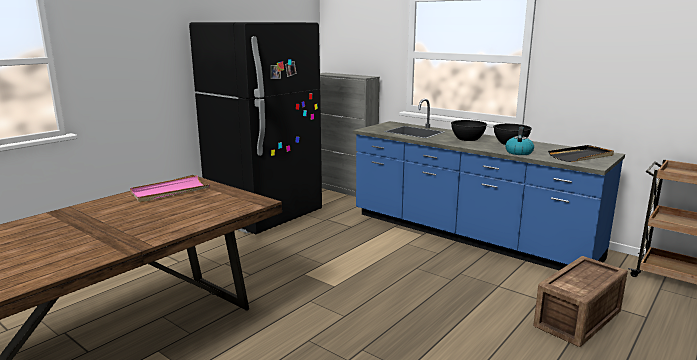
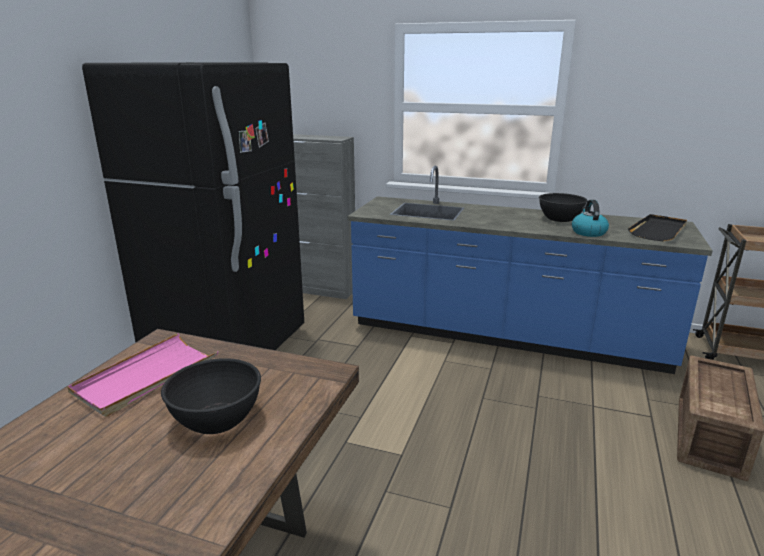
camera: 20 degrees left, 5 degrees up
(467, 139) = (504, 216): black bowl -> black bowl (216, 418)

